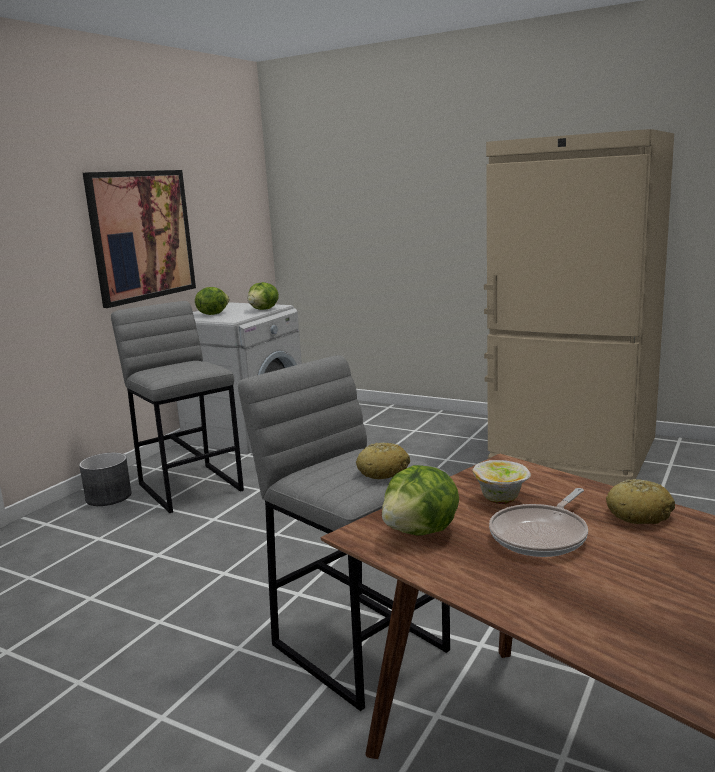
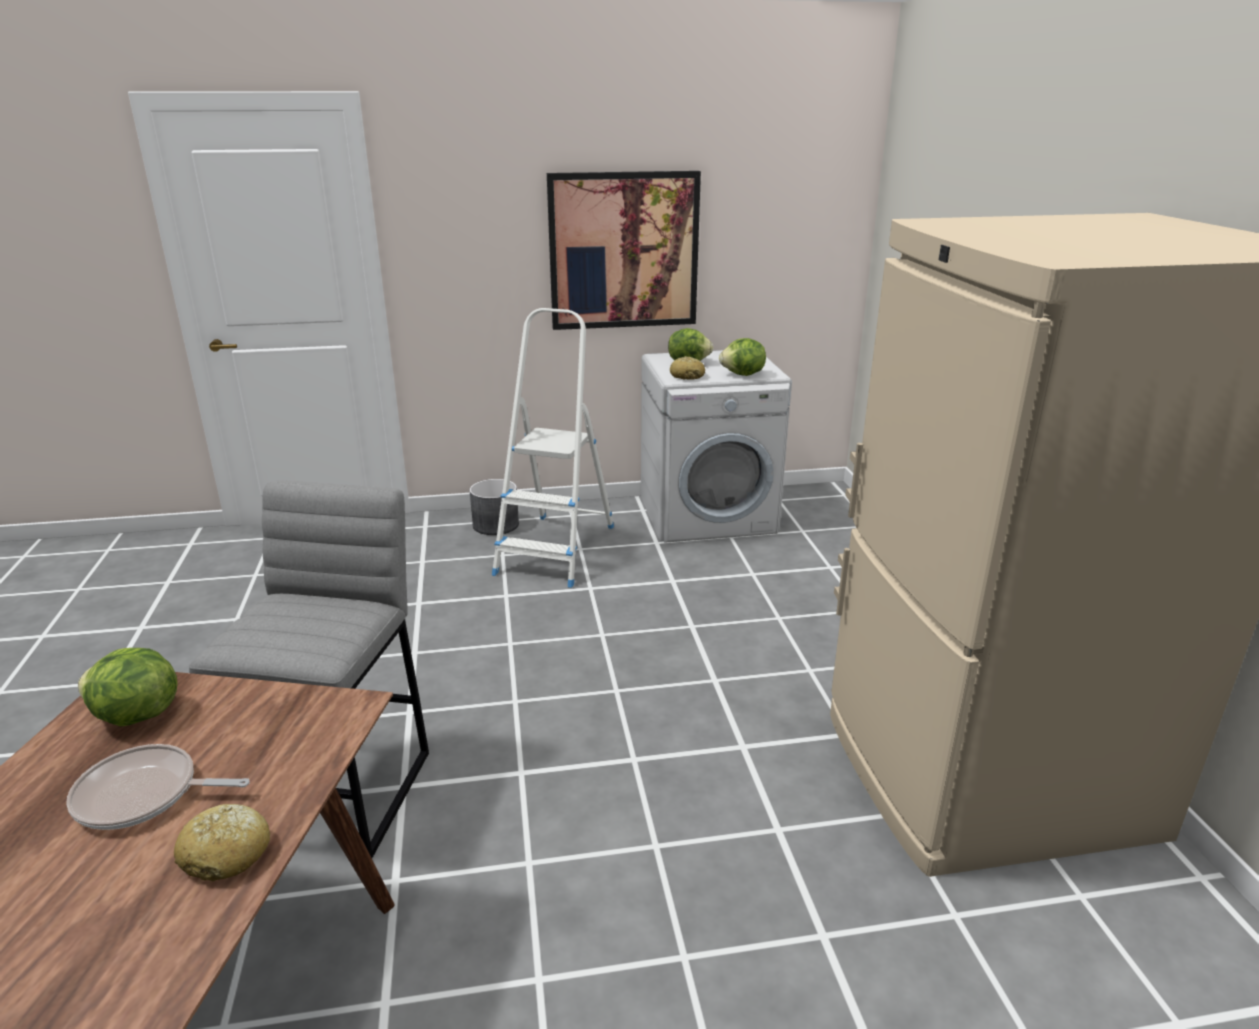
camera: 50 degrees right, 10 degrees up
(189, 486) = (555, 550): grey stool -> white step ladder
(383, 471) = (288, 639): bread -> bread (687, 376)
(501, 499) = (239, 738): bowl -> none

